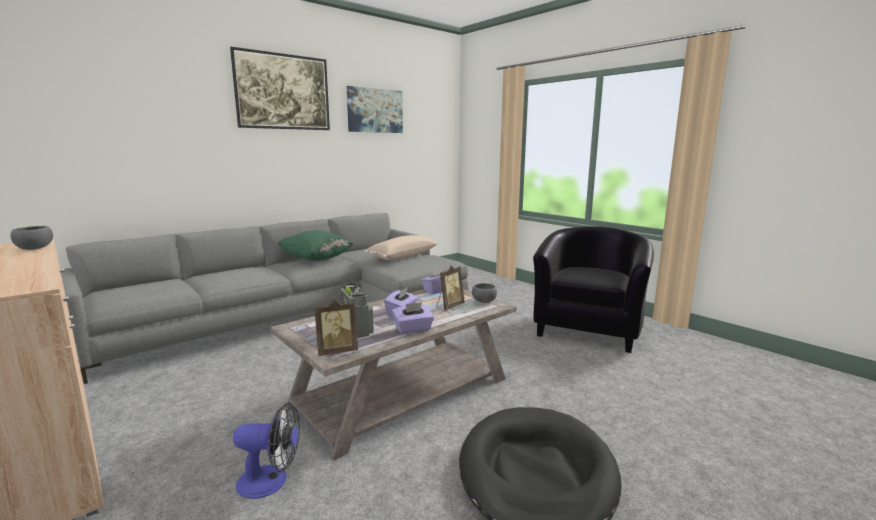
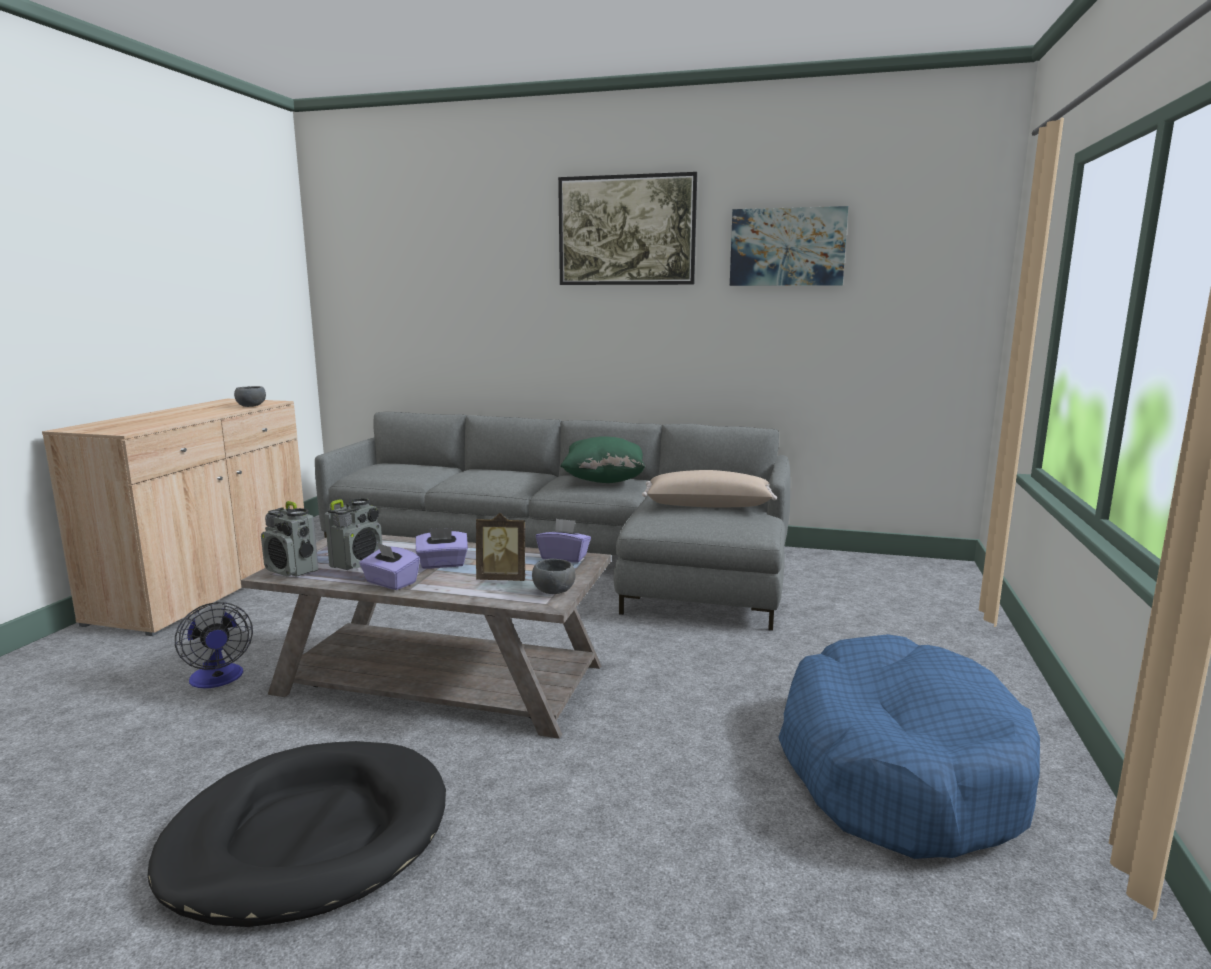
camera: 55 degrees right, 0 degrees up
(337, 351) = (292, 570): picture frame -> radio
(588, 329) = (898, 768): black armchair -> blue dog bed

